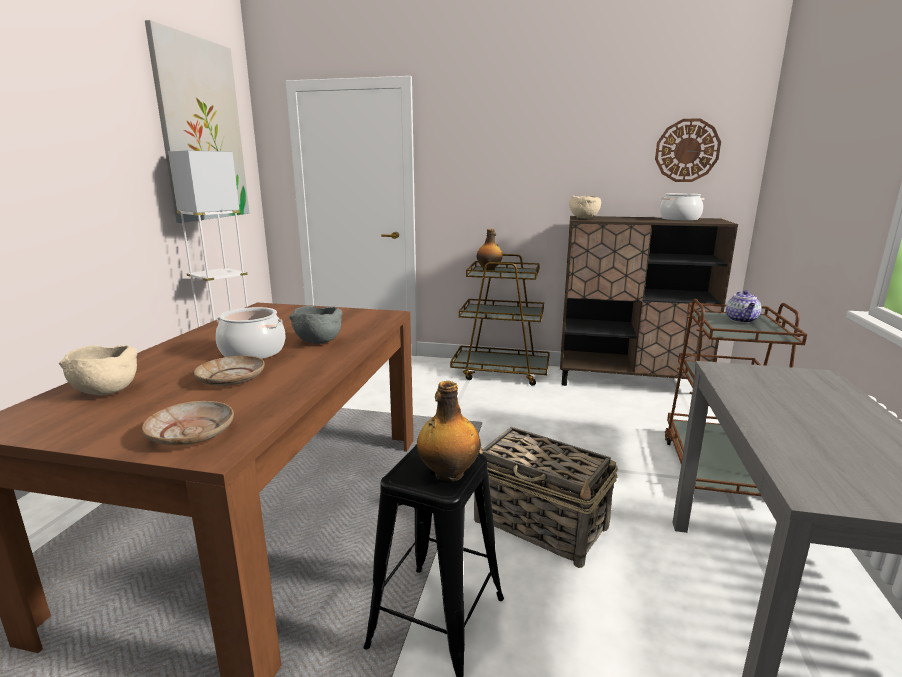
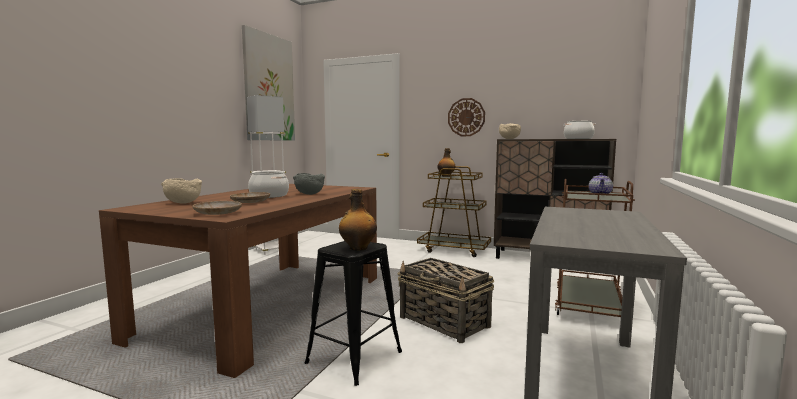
camera: 10 degrees right, 10 degrees down
(687, 150) = (583, 93): wall clock -> wall clock (466, 117)

